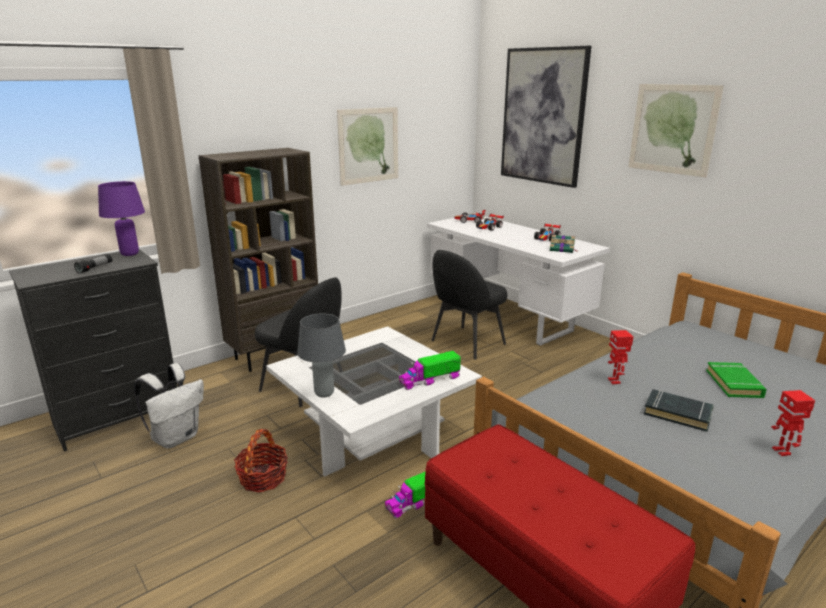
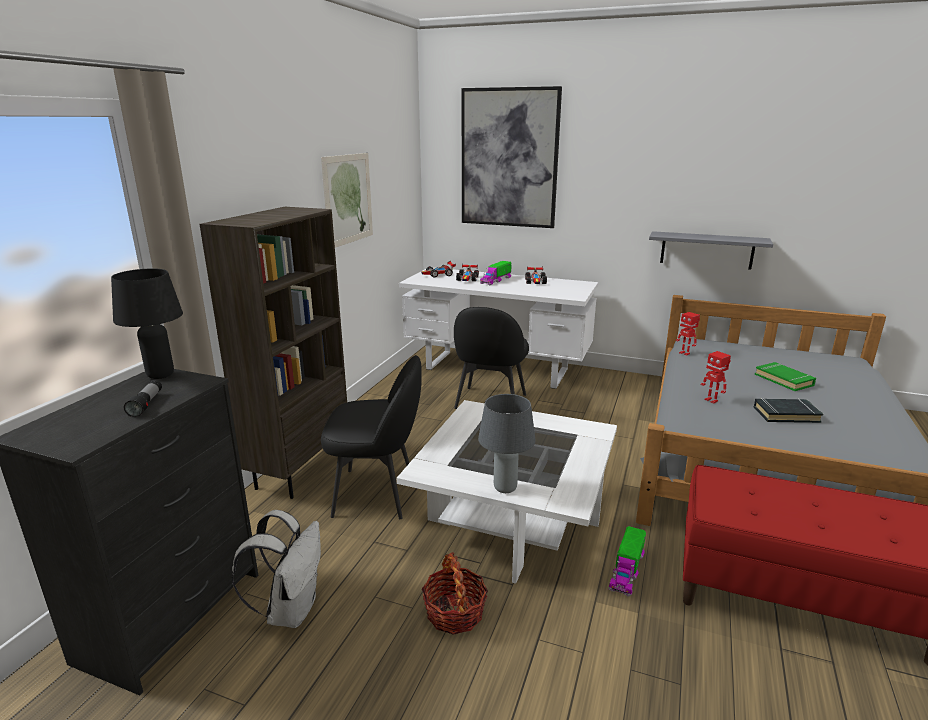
camera: 30 degrees left, 0 degrees up
(130, 254) = (161, 375): purple table lamp -> black table lamp
(430, 380) = (581, 442): toy truck -> toy truck (496, 280)
(562, 249) = (566, 290): book -> none
(672, 129) = (654, 165): picture -> none
(722, 227) = (706, 250): none -> grey shelf
(782, 451) = (877, 422): toy robot -> toy robot (684, 353)

